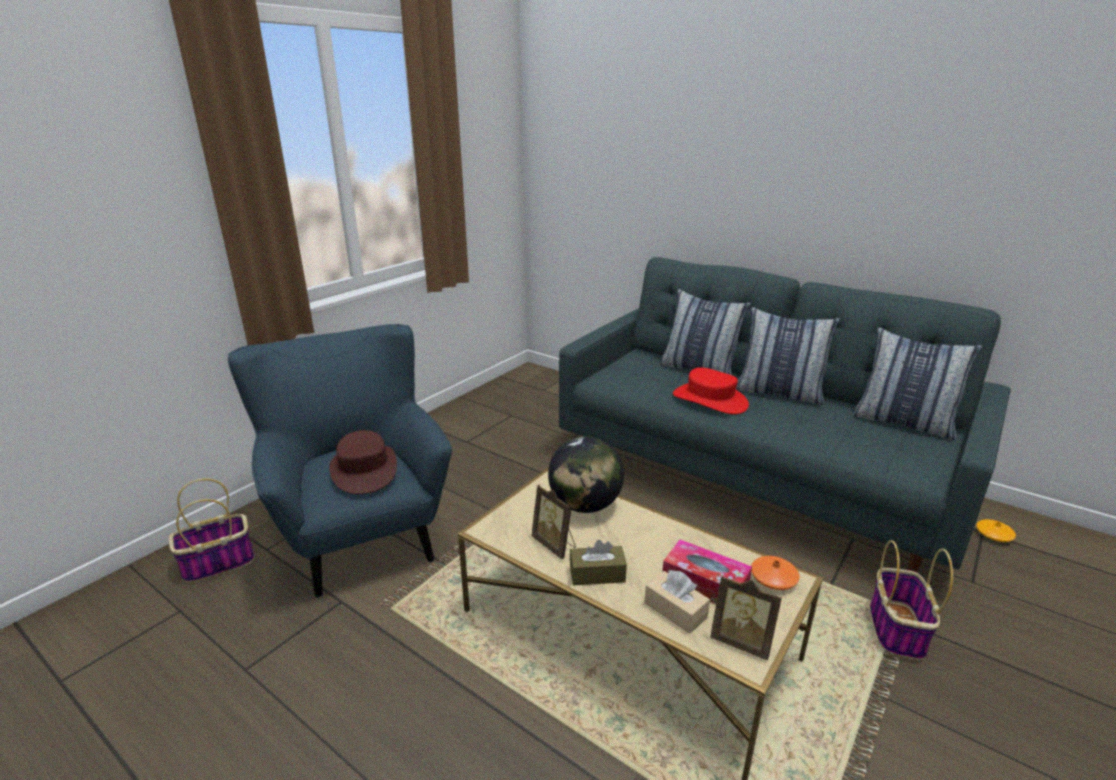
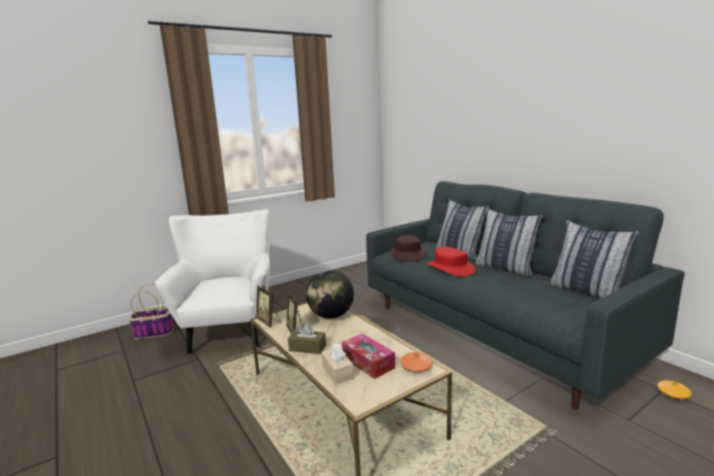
camera: 20 degrees right, 10 degrees down
(361, 532) = (230, 329): blue armchair -> white armchair
(364, 470) = (224, 285): brown hat -> brown hat (408, 254)
(741, 641) = (364, 393): picture frame -> picture frame (269, 322)
(896, 628) = (538, 436): basket -> none

